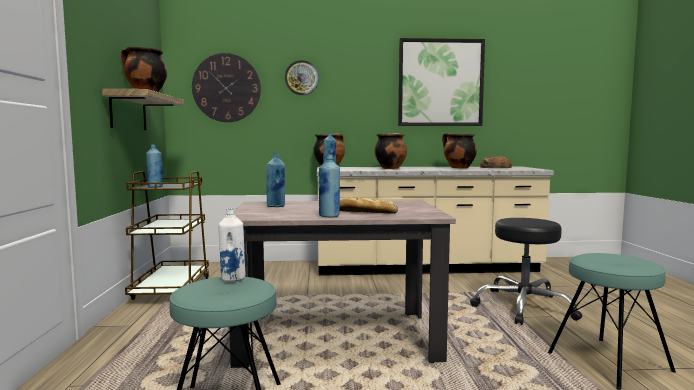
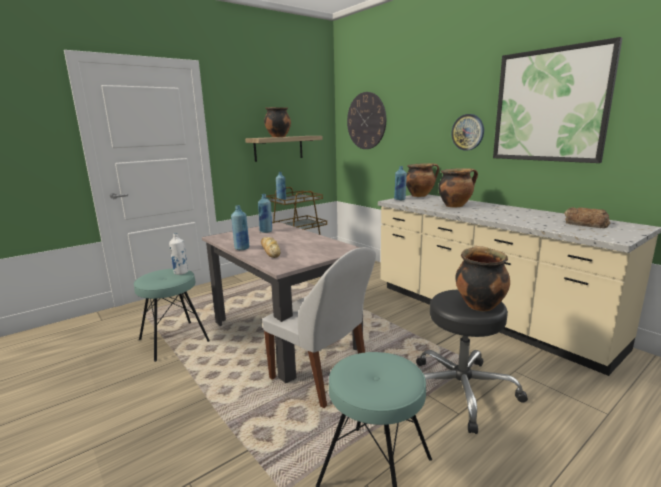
camera: 55 degrees right, 10 degrees up
(301, 78) = (414, 109): wall clock -> wall clock (468, 132)
(450, 344) = (321, 376): none -> white chair
(458, 168) = (528, 216): cooking pot -> cooking pot (479, 305)

